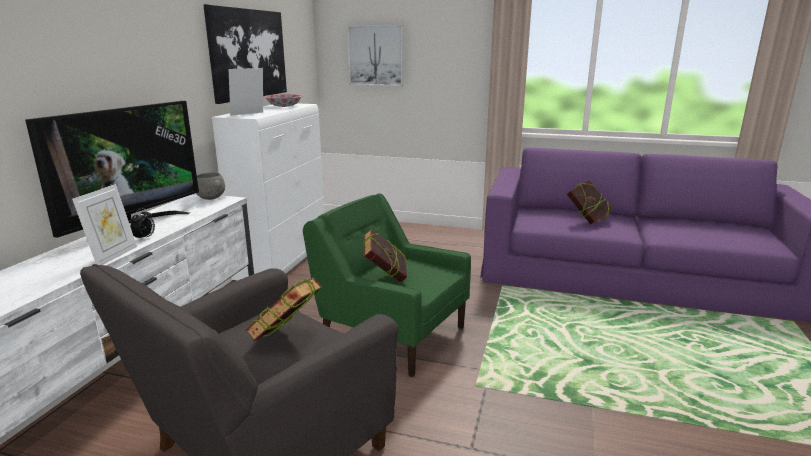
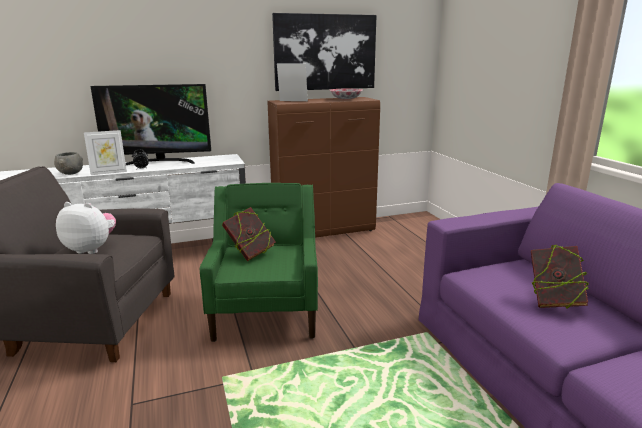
camera: 55 degrees right, 0 degrees up
(211, 199) = (229, 159): grey bowl -> grey bowl (70, 174)
(283, 261) = (325, 231): white cabinet -> brown cabinet
(287, 338) = (91, 249): book -> plush toy
(376, 55) = (477, 55): picture -> none

